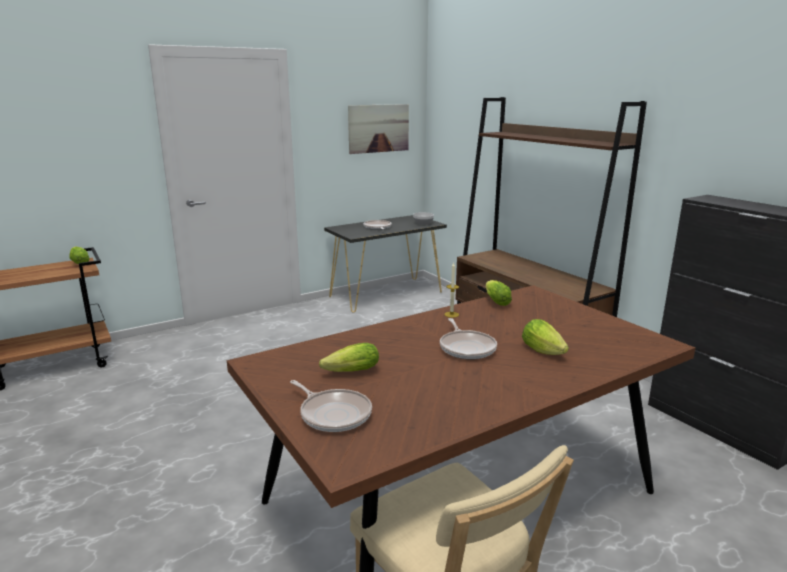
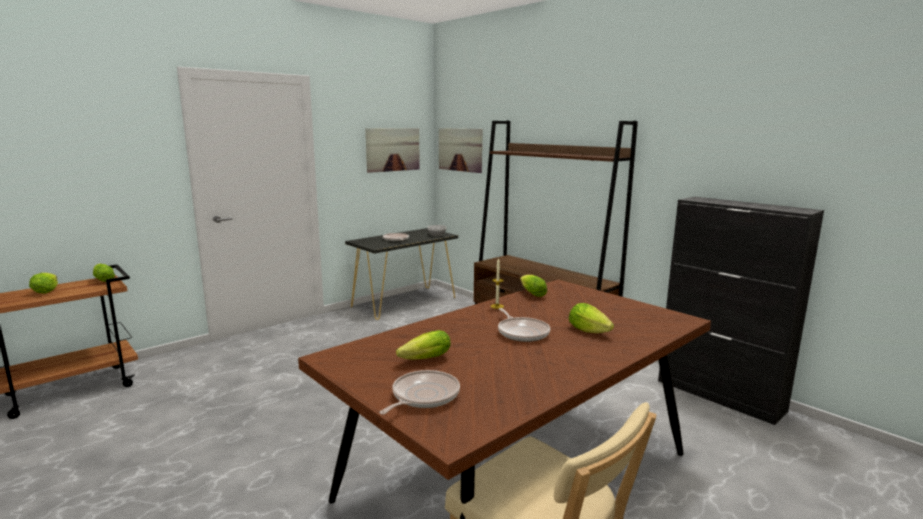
camera: 10 degrees left, 5 degrees down
(28, 271) = (47, 290): none -> lettuce
(333, 414) = (423, 396): frying pan -> frying pan turned 90 degrees counterclockwise
(452, 129) = (460, 149): none -> picture

